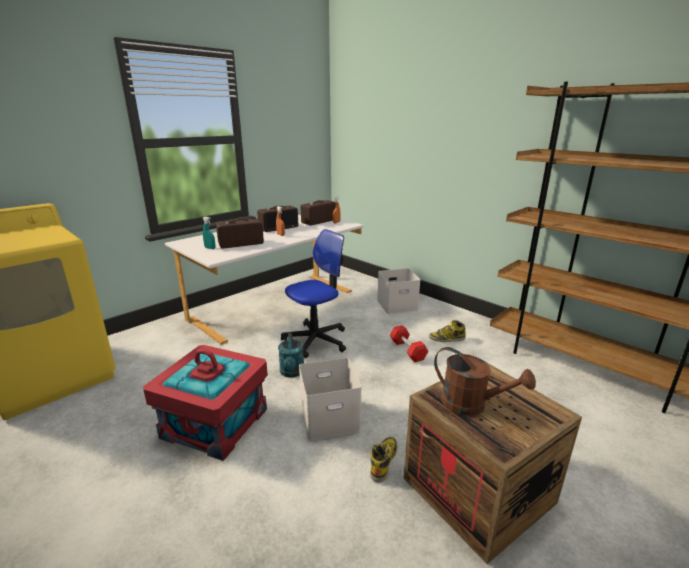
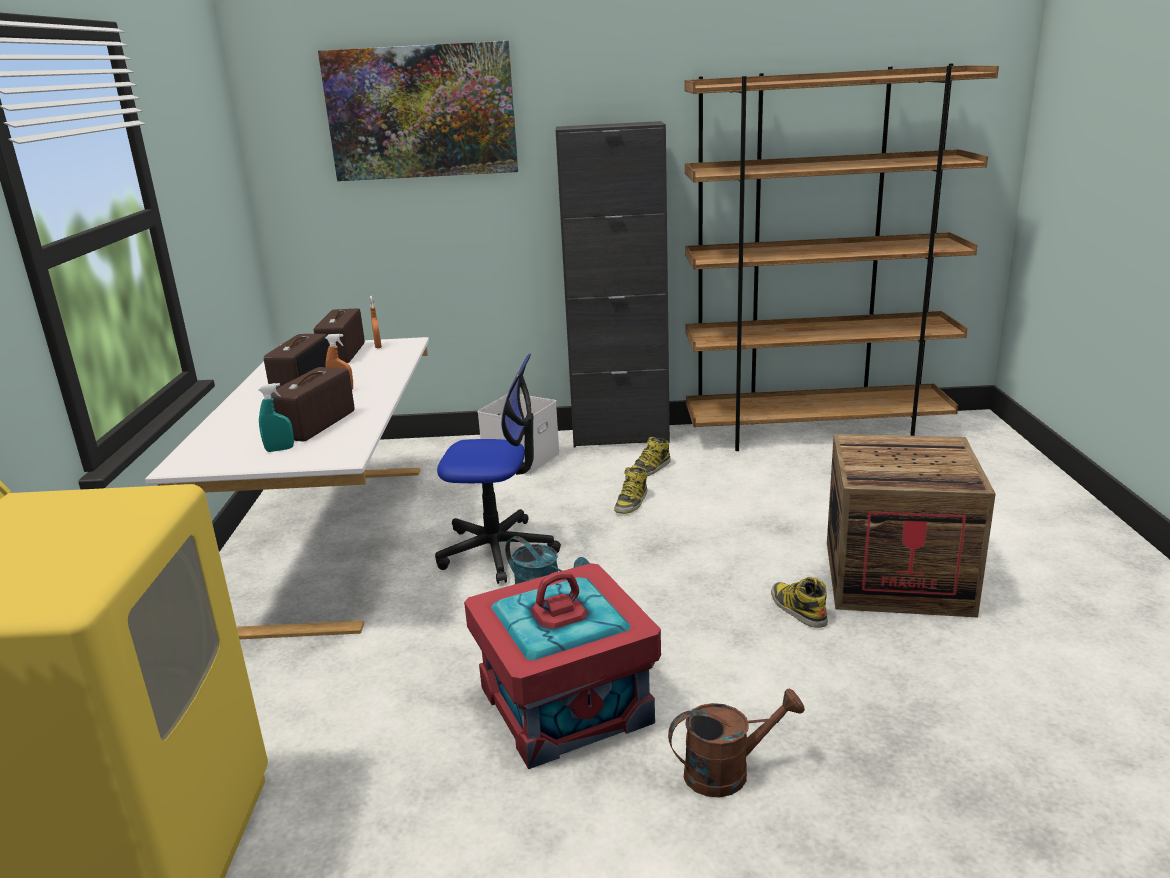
camera: 45 degrees left, 0 degrees up
(316, 340) = (497, 550): office chair -> office chair turned 90 degrees clockwise
(328, 419) = (682, 613): white storage box -> none
(399, 104) = (421, 112): none -> picture
(407, 350) = (631, 502): red dumbbell -> boot
(462, 315) = (620, 436): none -> black cabinet
(472, 405) = (896, 468): brown watering can -> brown watering can (728, 771)

